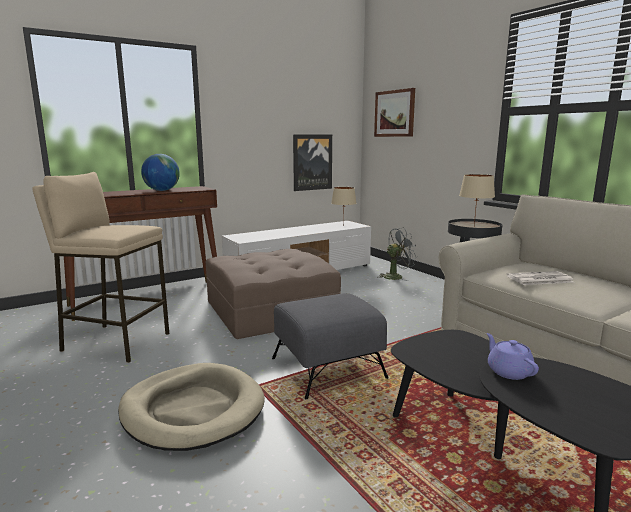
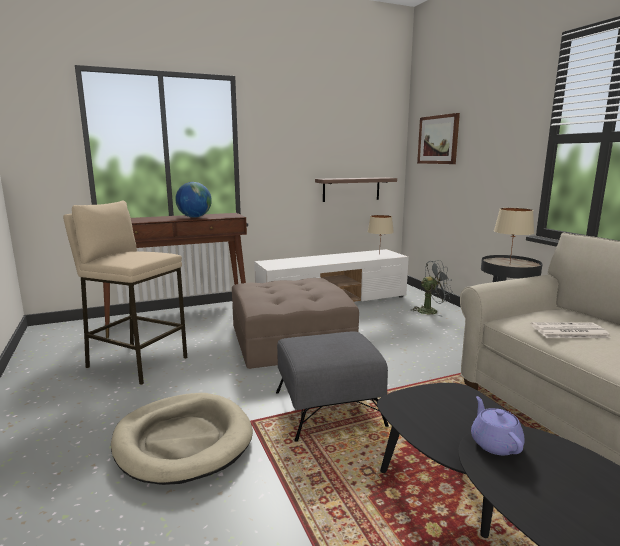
camera: 10 degrees right, 0 degrees up
(312, 162) = (351, 189): picture -> shelf

